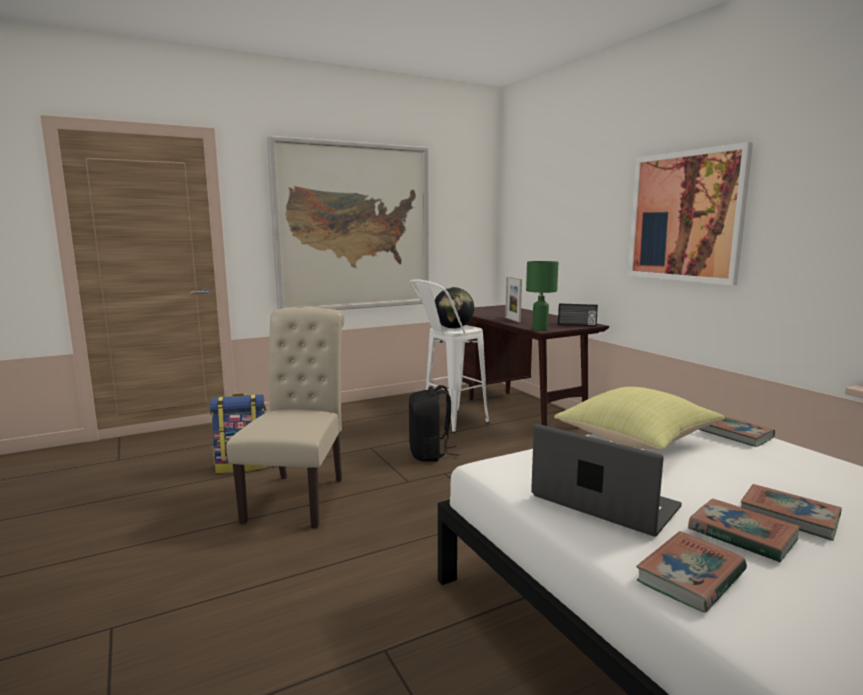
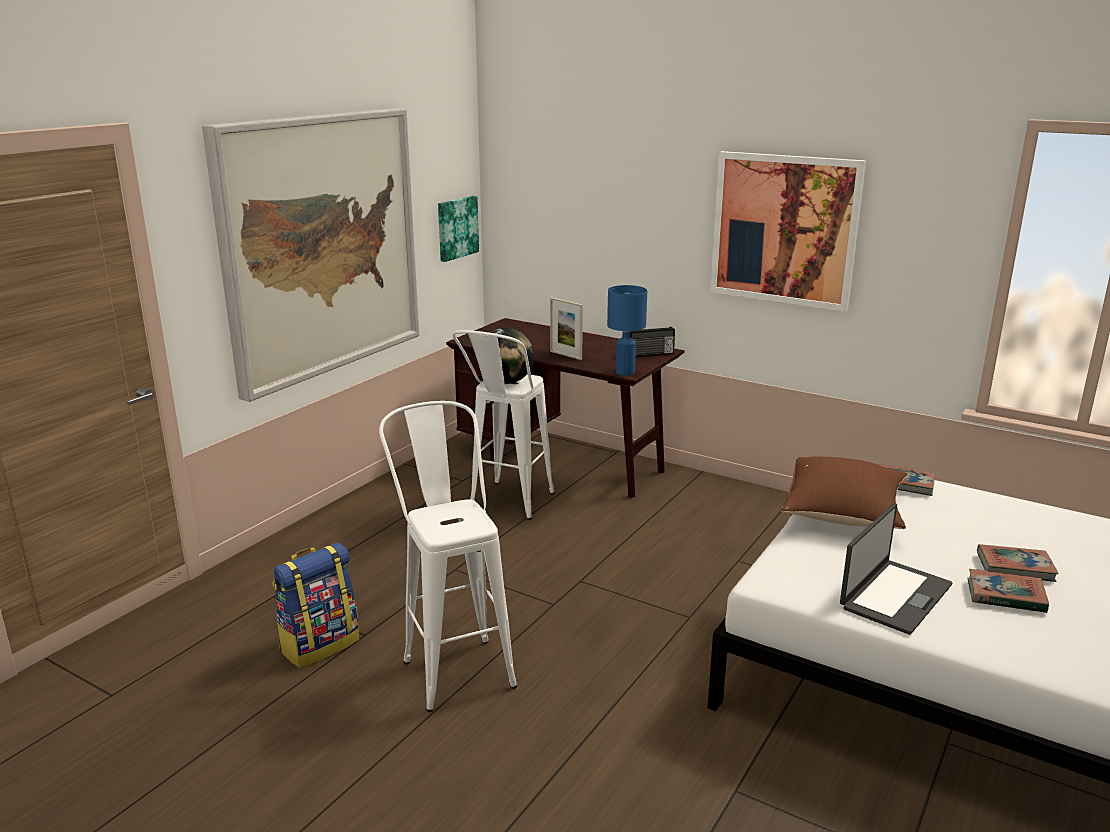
camera: 30 degrees left, 10 degrees up
(299, 496) = (453, 664): beige chair -> white stool
(430, 454) = (535, 558): black backpack -> none
(473, 237) = (456, 228): none -> picture
(540, 329) = (625, 372): green table lamp -> blue table lamp
(603, 503) = (894, 596): laptop -> laptop turned 120 degrees clockwise
(637, 442) = (843, 515): yellow pillow -> brown pillow
(690, 576) = (1011, 644): book -> none

